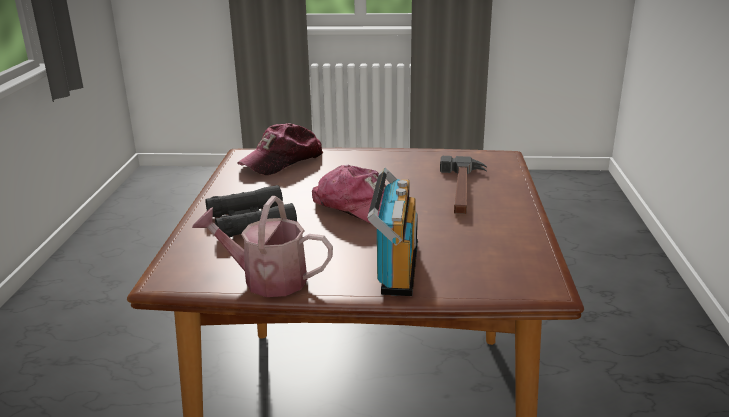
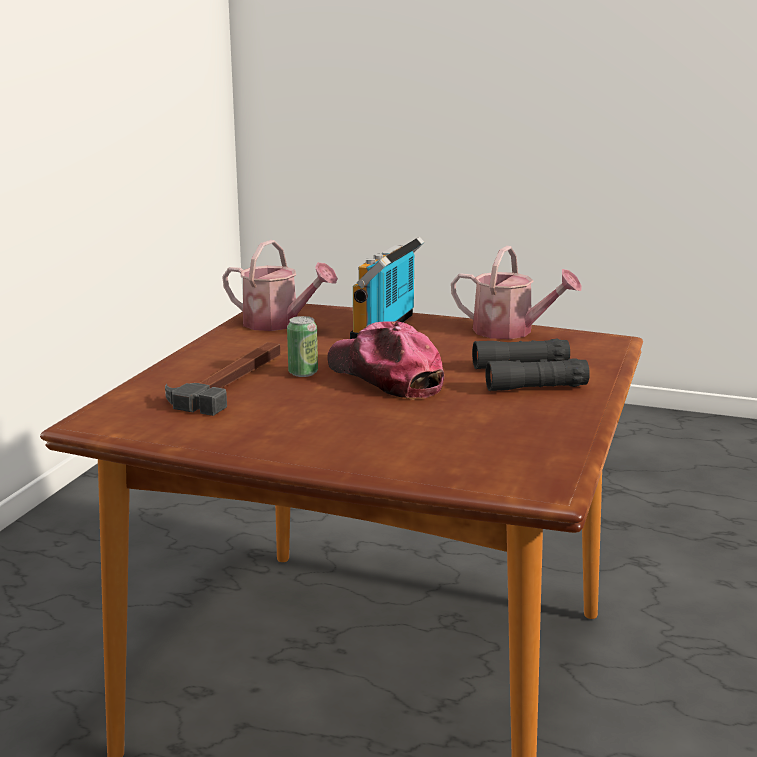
camera: 165 degrees left, 5 degrees down
(282, 161) = (472, 460): cap -> none
(421, 203) = (303, 373): none -> can
(505, 258) = (278, 323): none -> watering can

